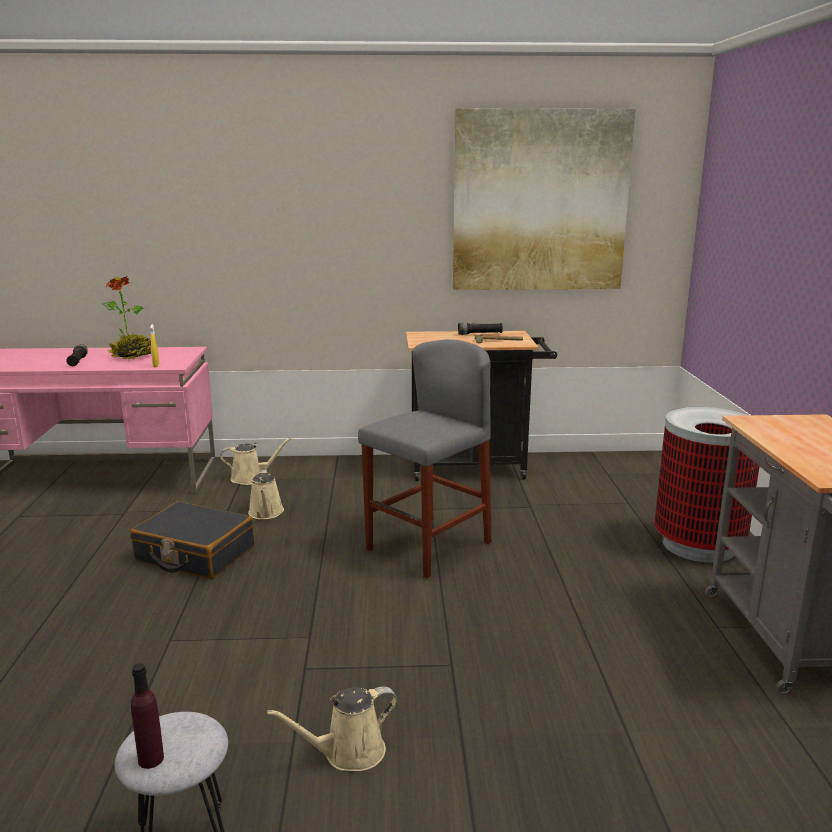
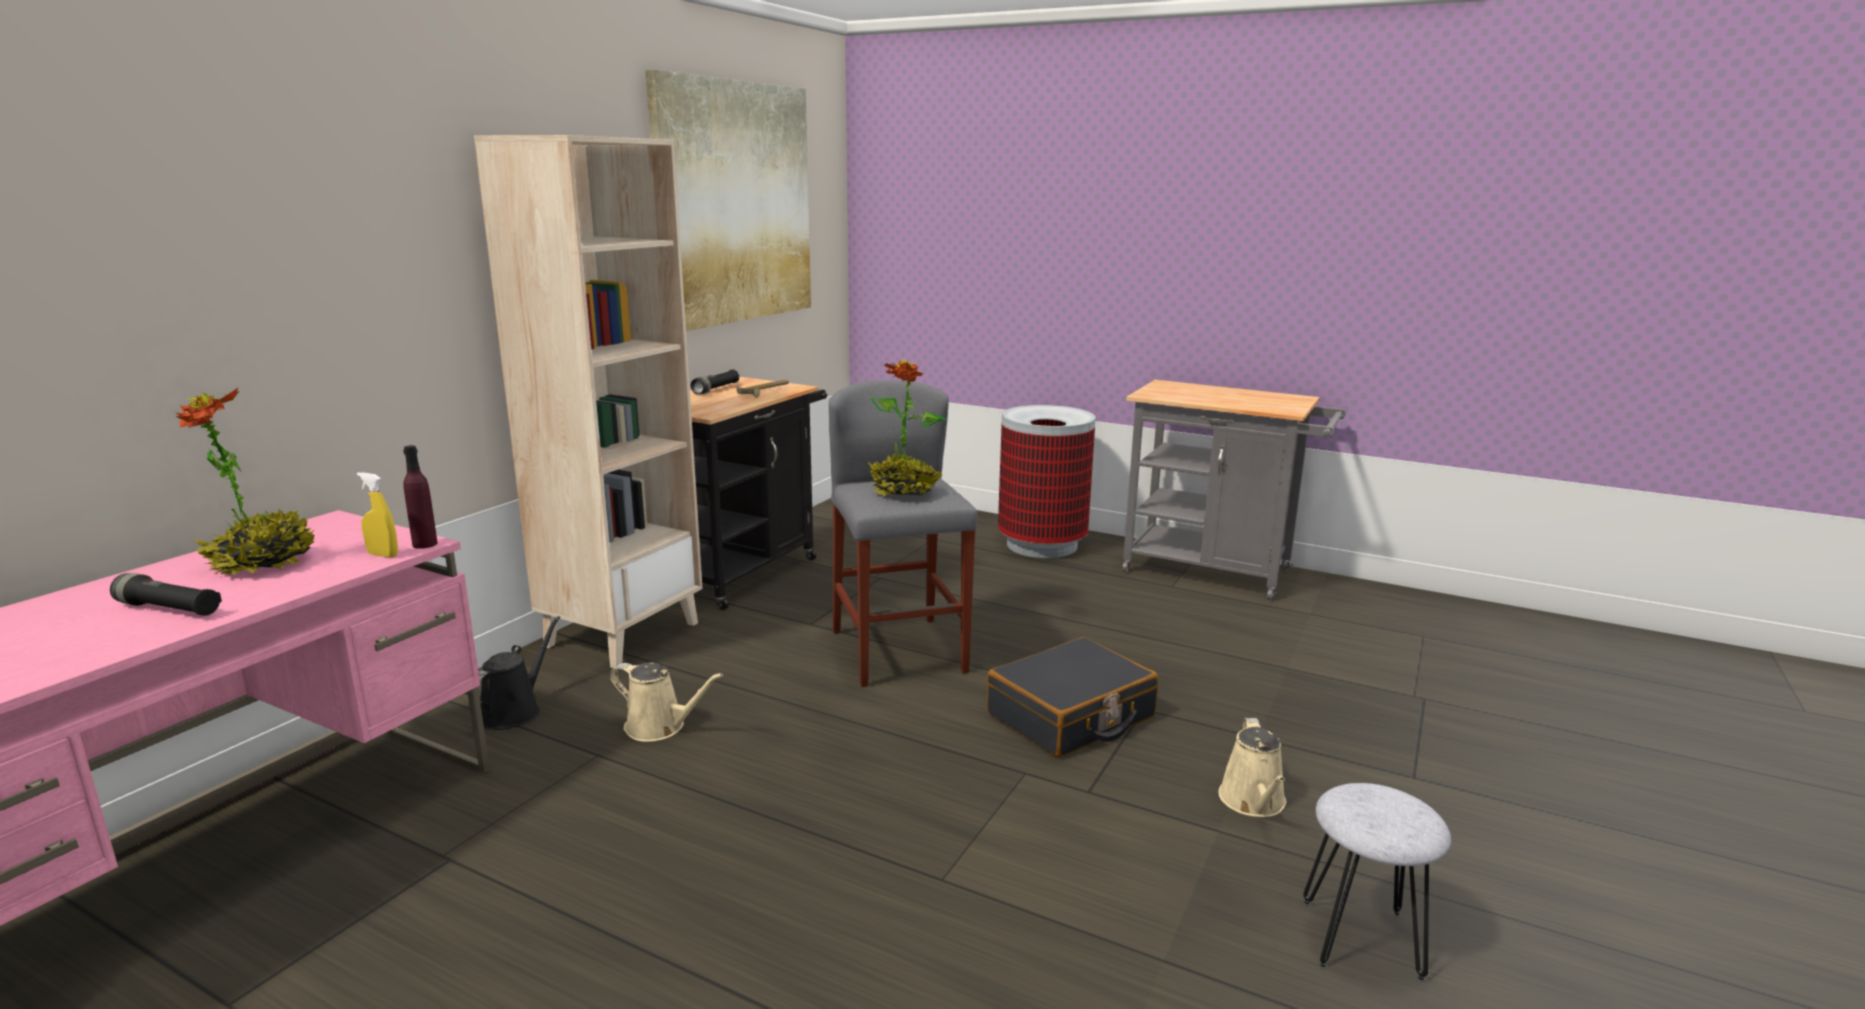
camera: 60 degrees left, 0 degrees up
(151, 759) = (1413, 827): purple bottle -> purple bottle (425, 544)
(194, 554) = (710, 812): black suitcase -> black suitcase (1071, 716)
(251, 478) = (514, 712): beige watering can -> black watering can
(355, 469) = (622, 633): none -> beige bookcase
(415, 423) = (904, 492): none -> potted plant

